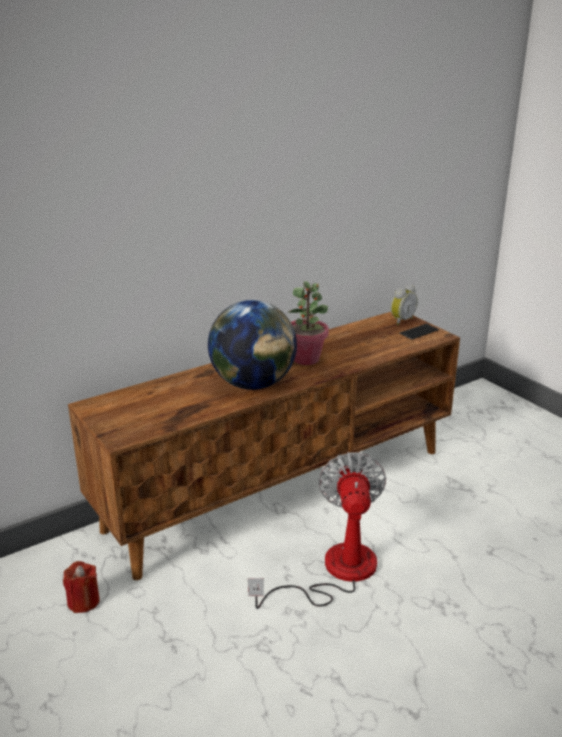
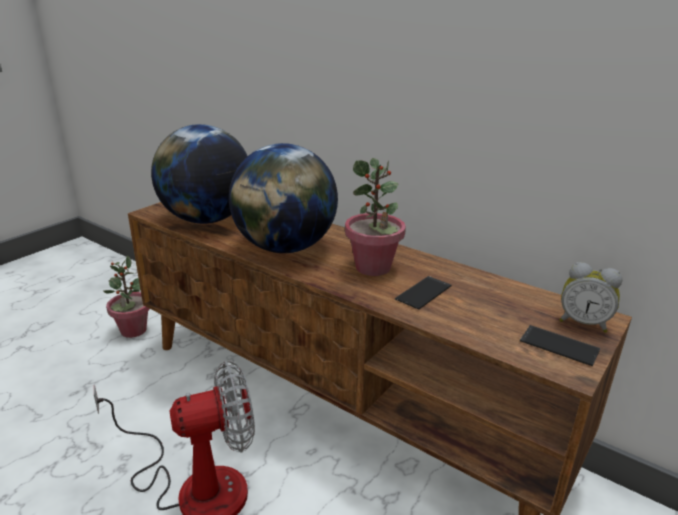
camera: 70 degrees right, 0 degrees up
(83, 601) = (133, 330): red candle -> potted plant
(166, 411) = (206, 220): none -> globe
(349, 351) = (423, 293): none -> phone

